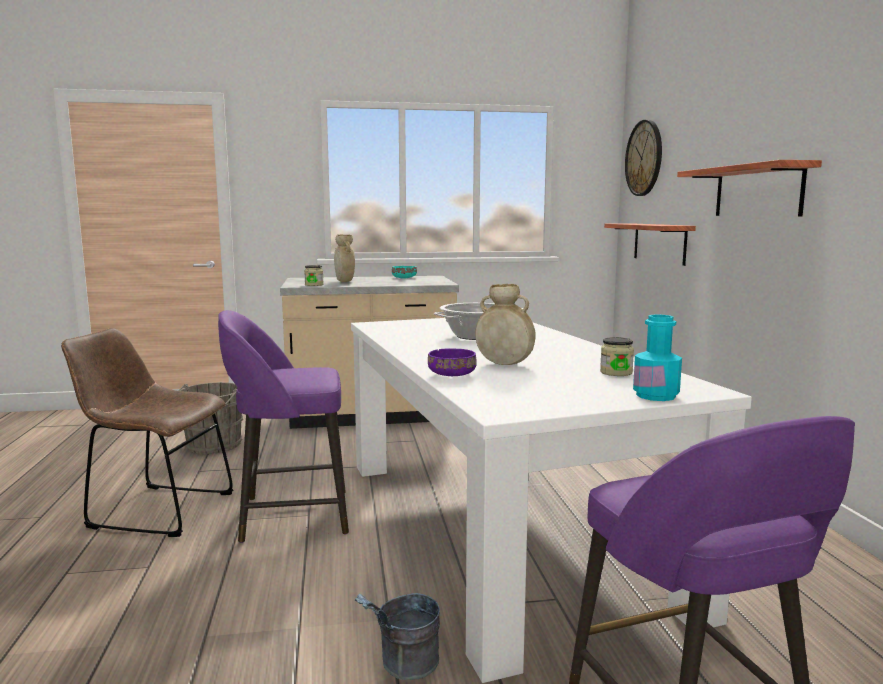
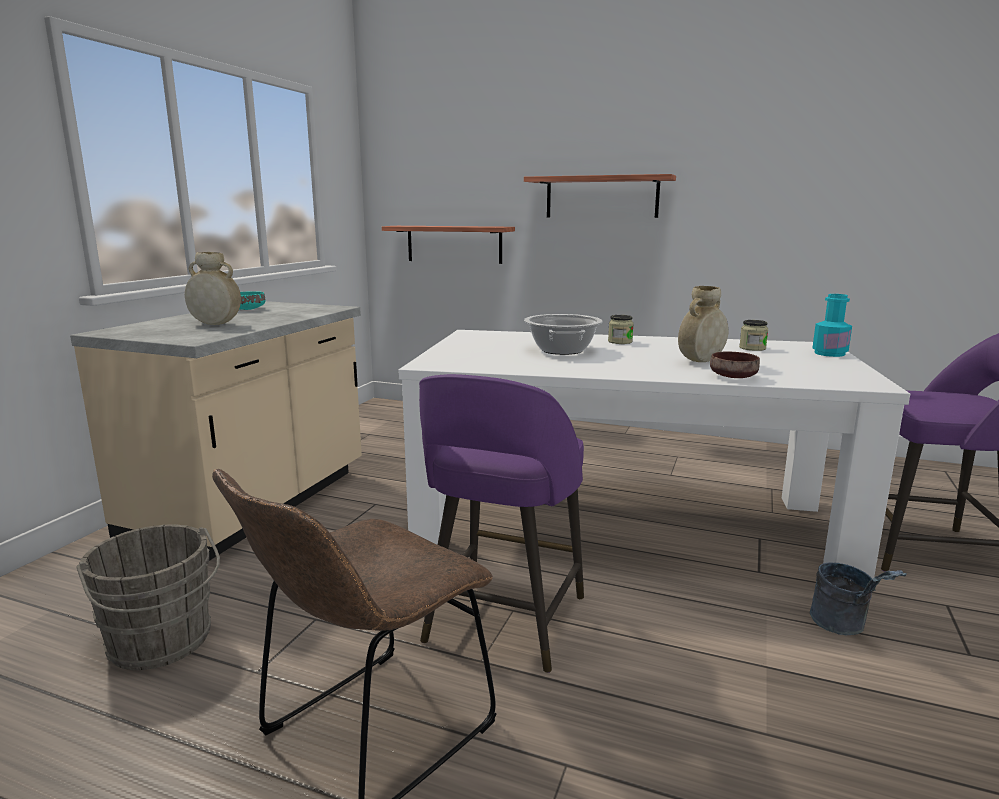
camera: 60 degrees left, 5 degrees up
(314, 285) = (212, 334): jar -> jar (620, 342)
(452, 375) = (734, 377): purple bowl -> brown bowl
(644, 158) = (413, 158): wall clock -> none

